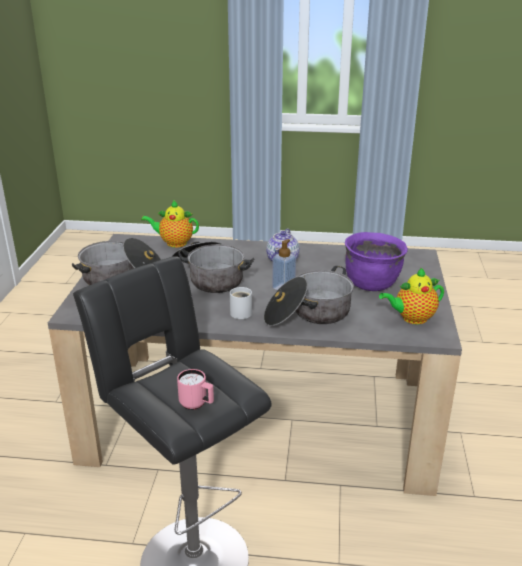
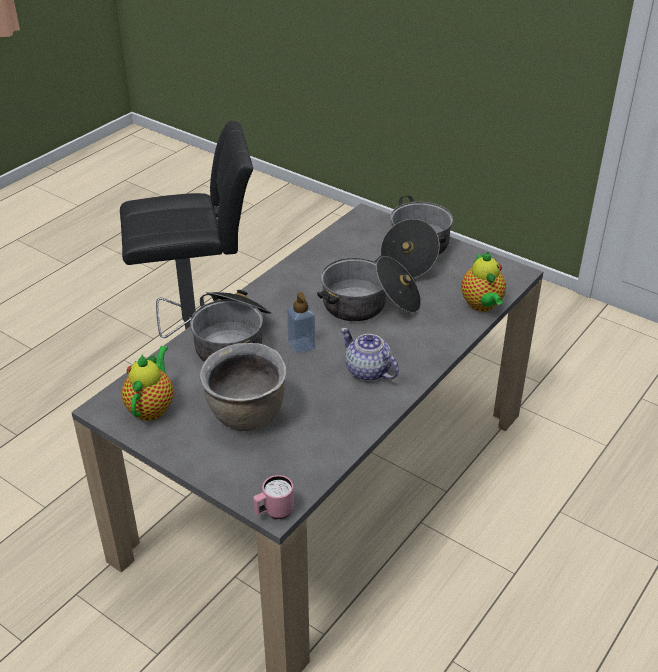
camera: 120 degrees right, 10 degrees up
(174, 243) = (482, 305): teapot -> teapot turned 135 degrees clockwise
(197, 404) = (148, 217): pink mug -> pink mug (274, 512)
(241, 312) = (279, 301): white mug -> none
(372, 284) = (247, 416): purple cooking pot -> brown cooking pot

